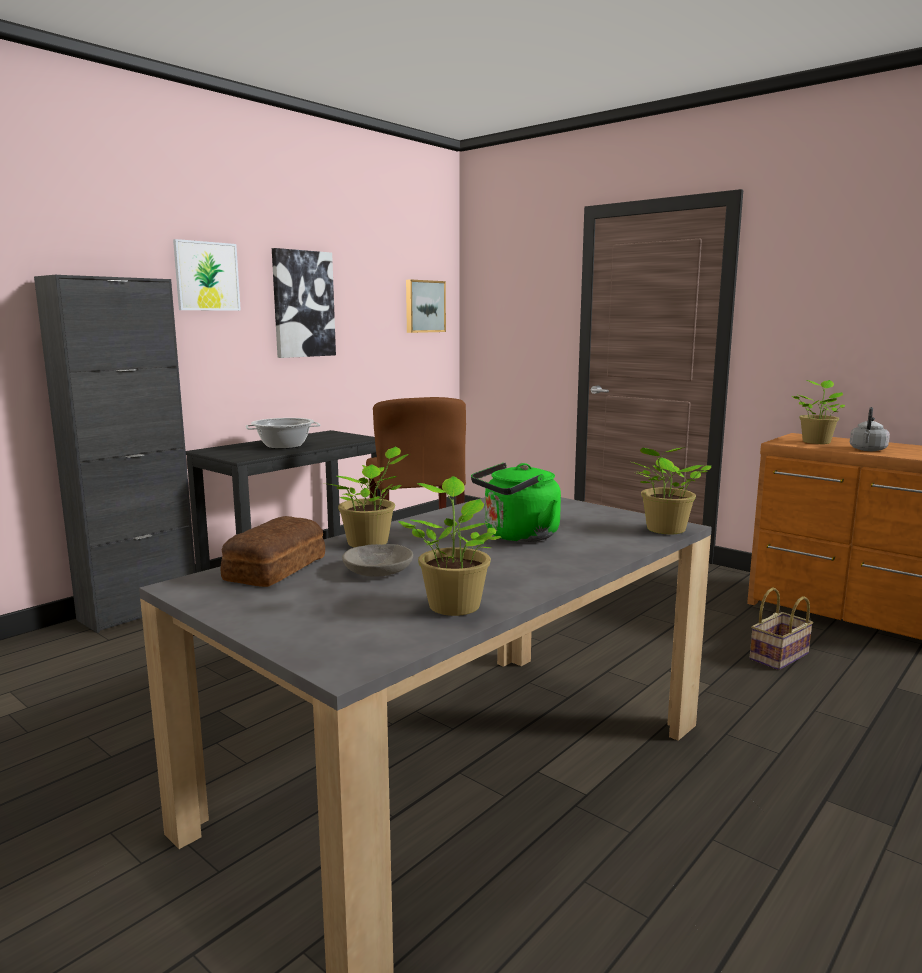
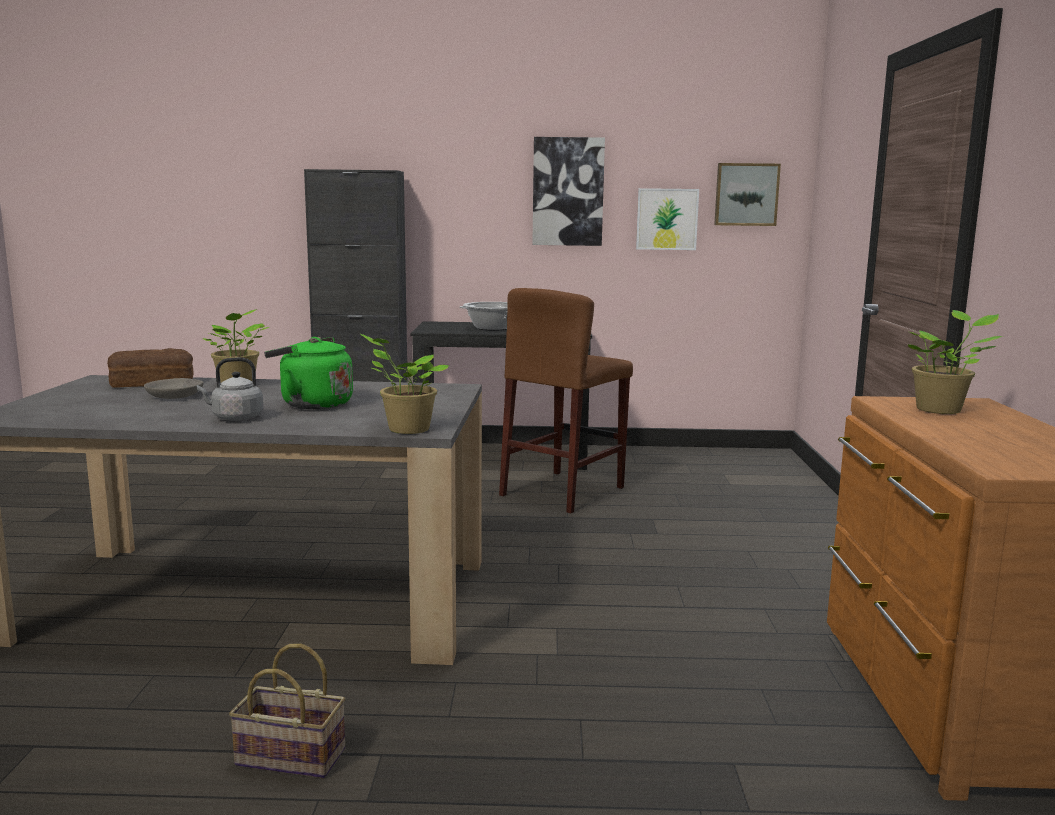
camera: 50 degrees right, 0 degrees up
(207, 276) = (462, 166): picture -> picture (667, 219)
(453, 605) = (117, 417): potted plant -> none
(779, 657) = (695, 677): basket -> basket (287, 758)
(867, 450) = (947, 429): grey kettle -> grey kettle (235, 418)

